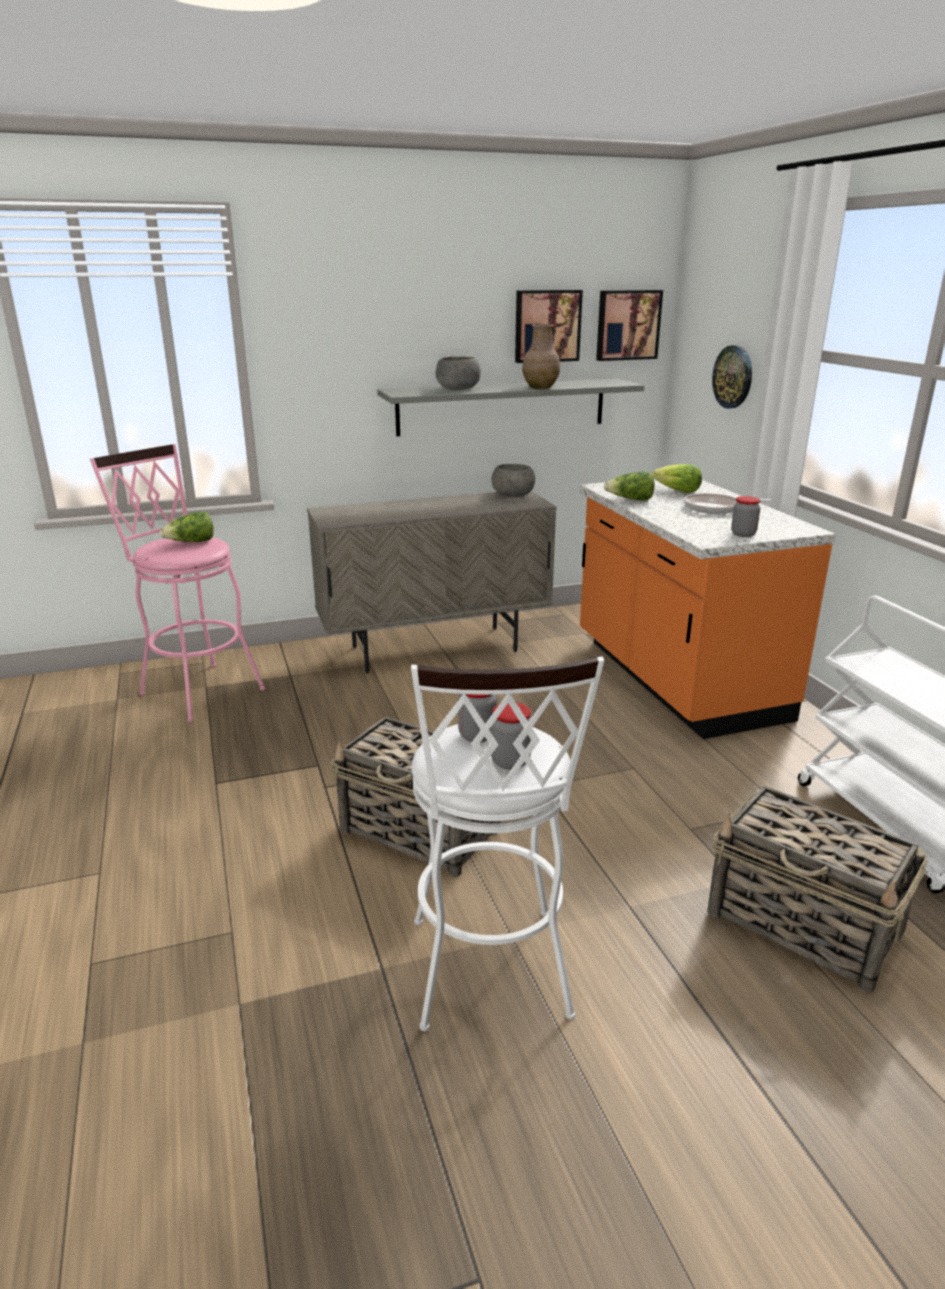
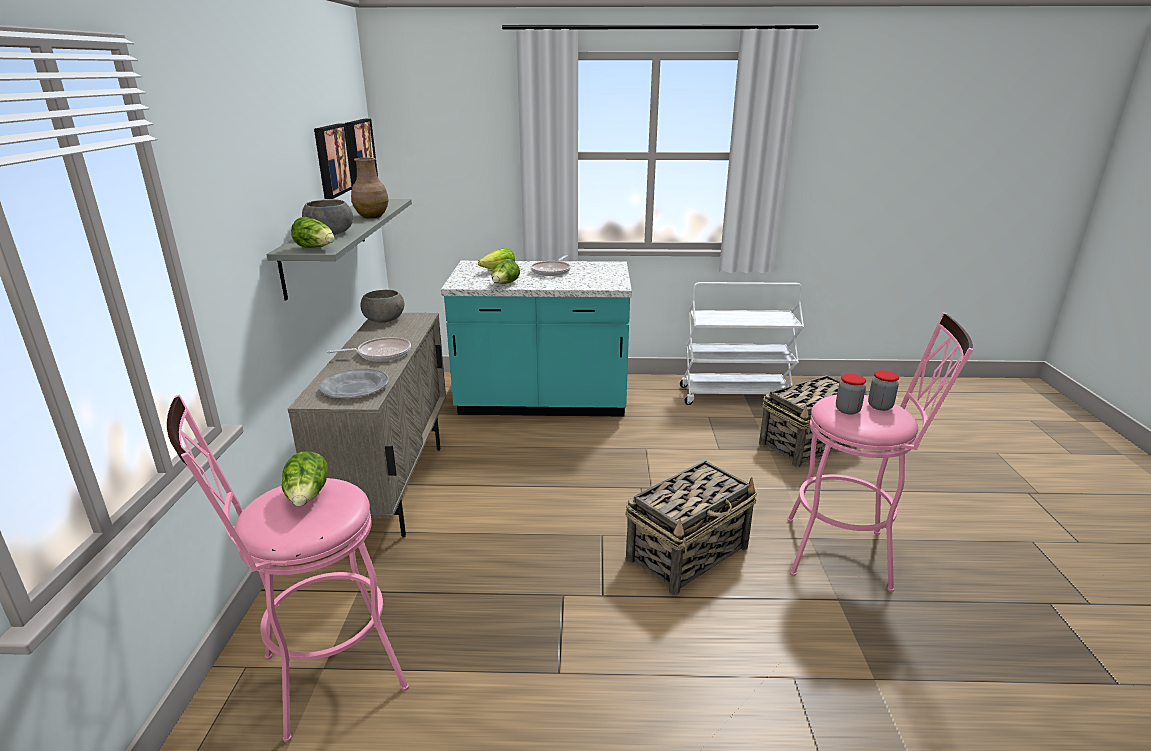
camera: 70 degrees left, 0 degrees up
(354, 515) = (355, 387): none -> grey plate
(403, 393) = (316, 248): none -> lettuce
(430, 508) = (381, 354): none -> frying pan
(490, 979) = (848, 555): white stool -> pink stool
(675, 680) = (542, 402): orange counter -> turquoise counter
(733, 377) = (466, 180): wall clock -> none
(743, 534) = (611, 276): jar -> none

